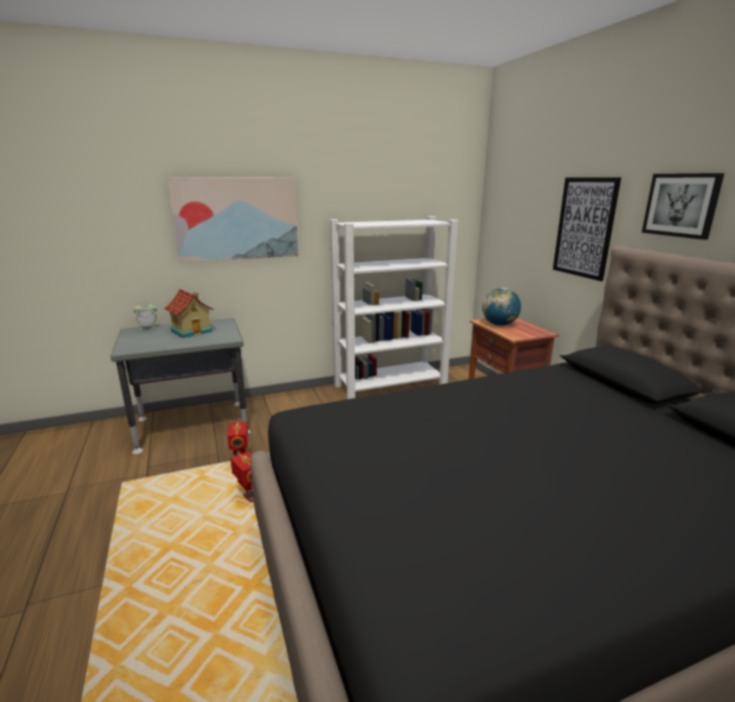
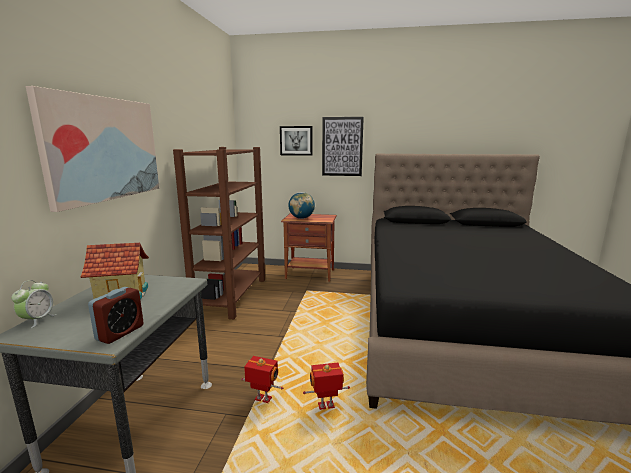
camera: 60 degrees left, 5 degrees down
(137, 347) = (120, 333): none -> alarm clock
(390, 386) = (231, 296): white bookcase -> brown bookcase
(681, 205) = (402, 130): picture -> picture (296, 140)

